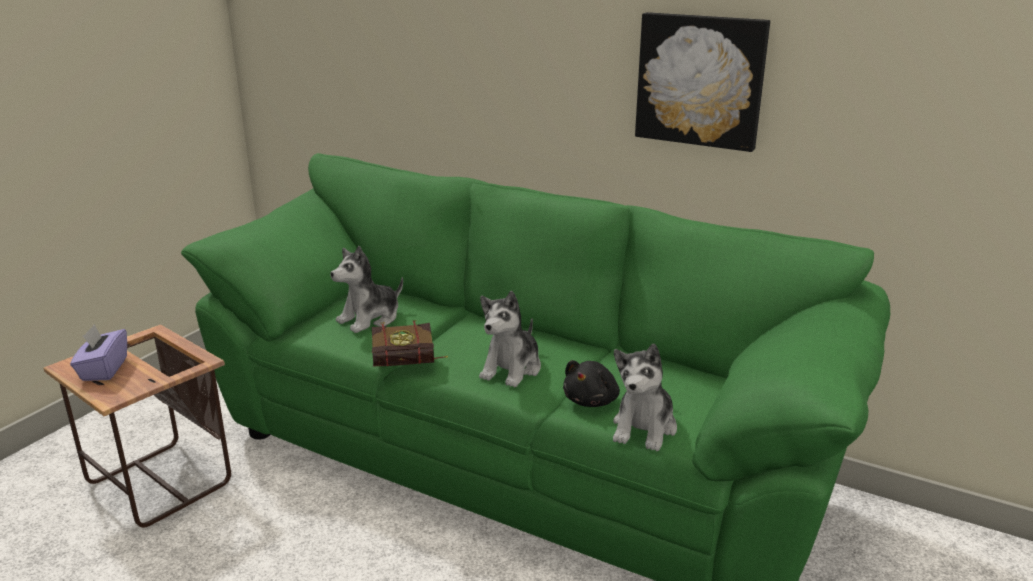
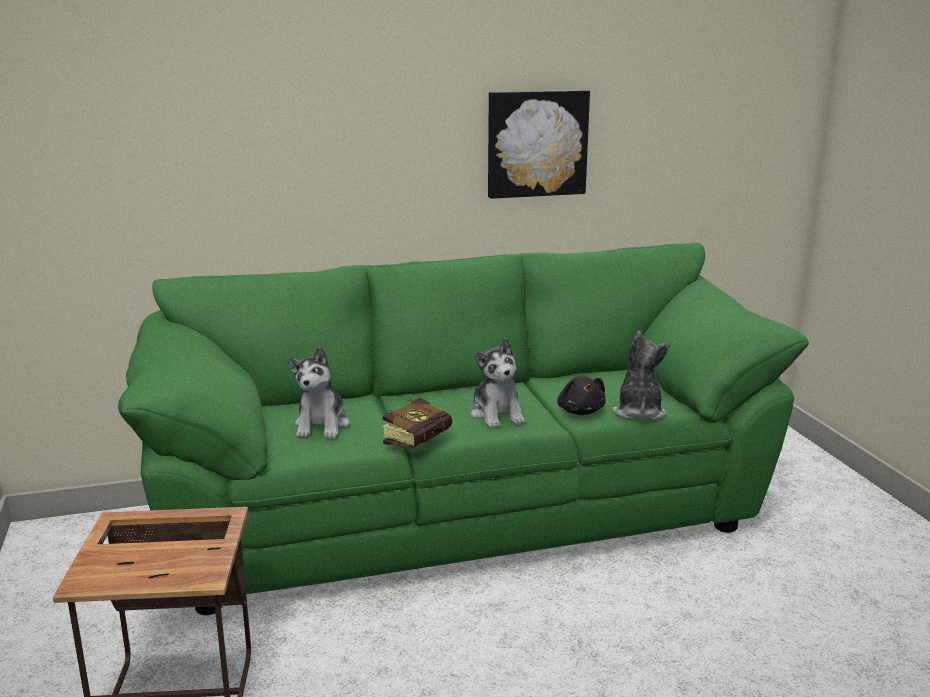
camera: 45 degrees left, 5 degrees down
(103, 369) = (137, 565): purple tissue box -> none
(644, 428) = (638, 412): plush toy -> plush toy turned 150 degrees counterclockwise

